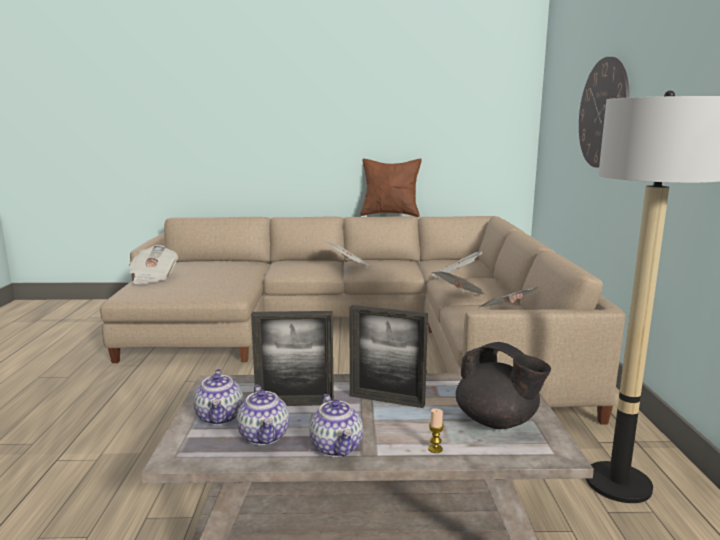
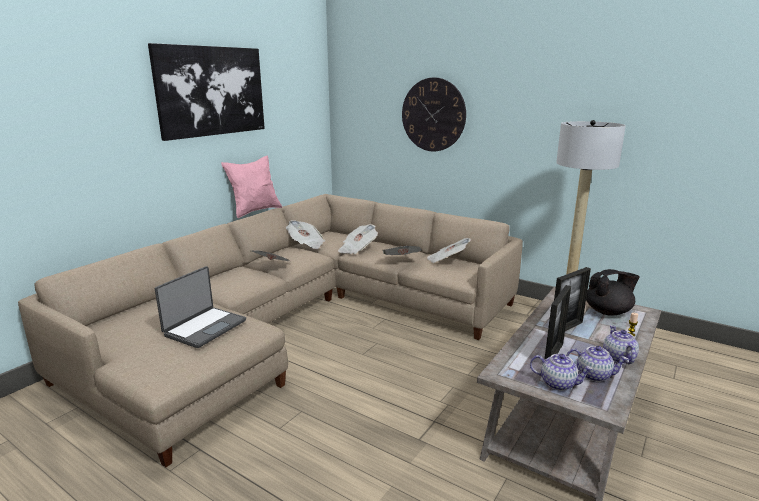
camera: 55 degrees left, 5 degrees up
(153, 278) = (130, 353): newspaper -> newspaper (306, 244)
(208, 280) = (204, 327): none -> laptop
(337, 447) = (618, 358): teapot -> teapot turned 105 degrees counterclockwise
(360, 86) = (211, 91): none -> picture
(390, 215) = (255, 211): brown pillow -> pink pillow

